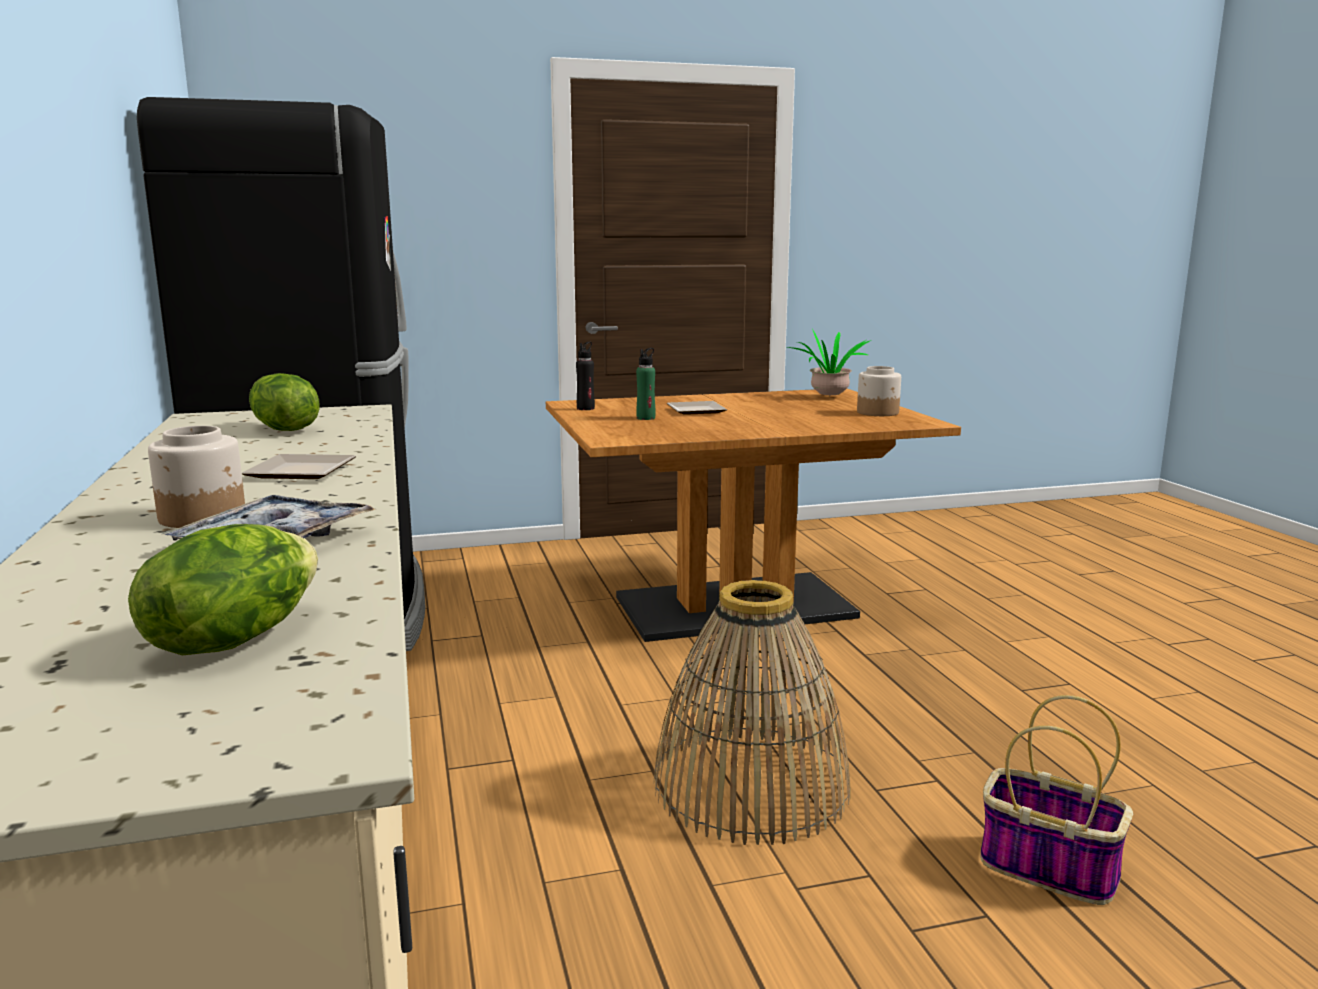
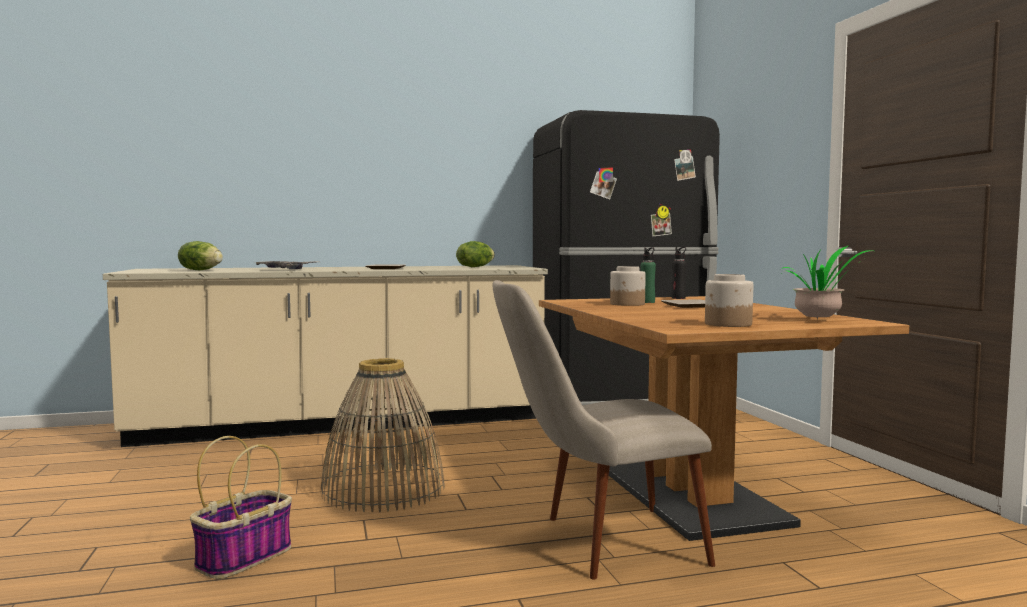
camera: 90 degrees right, 10 degrees down
(203, 517) = (325, 268): jar -> jar (627, 304)
(884, 654) = (596, 543): none -> beige chair

